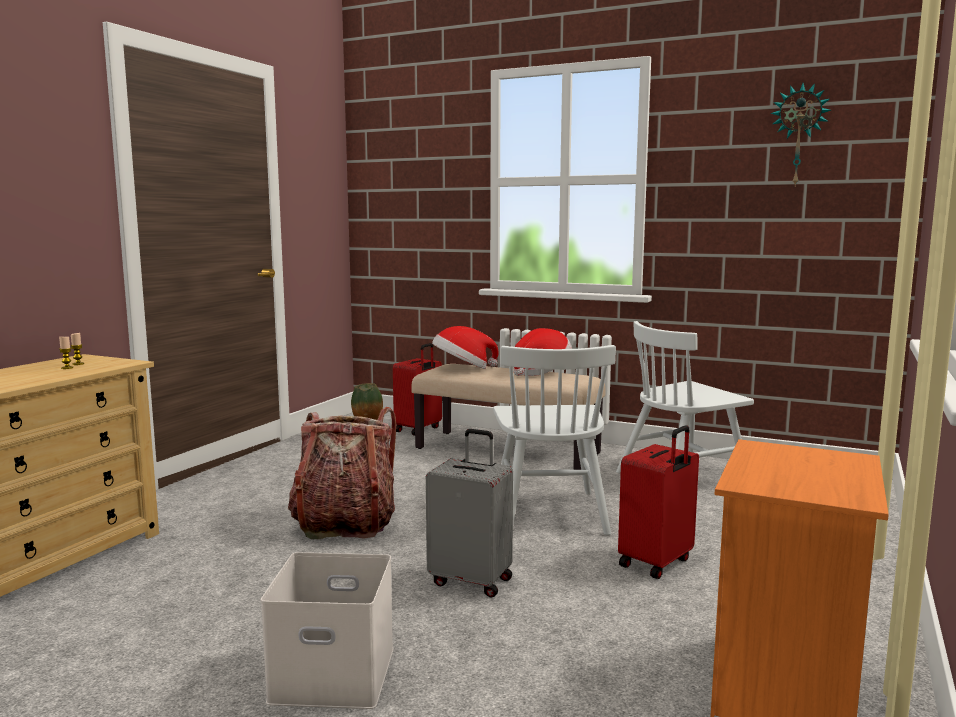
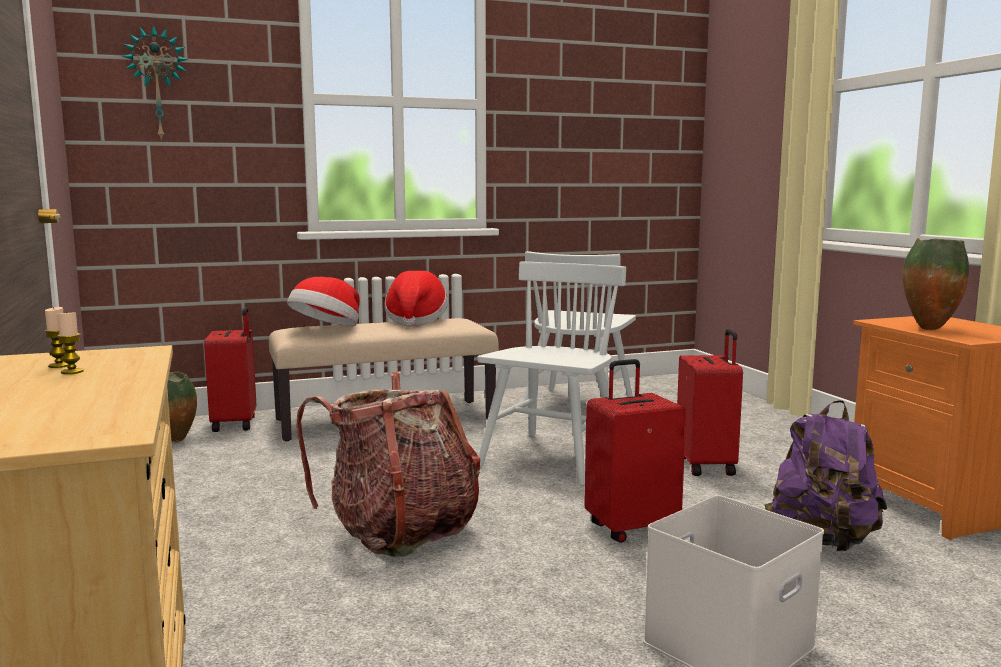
camera: 45 degrees left, 0 degrees up
(472, 580) = (631, 528): grey suitcase -> red suitcase
(549, 513) = (553, 458): white chair -> white chair turned 105 degrees counterclockwise
(585, 656) = (823, 541): none -> purple backpack
(764, 465) = (929, 328): none -> vase
(799, 135) = (617, 72): wall clock -> wall clock (157, 84)

